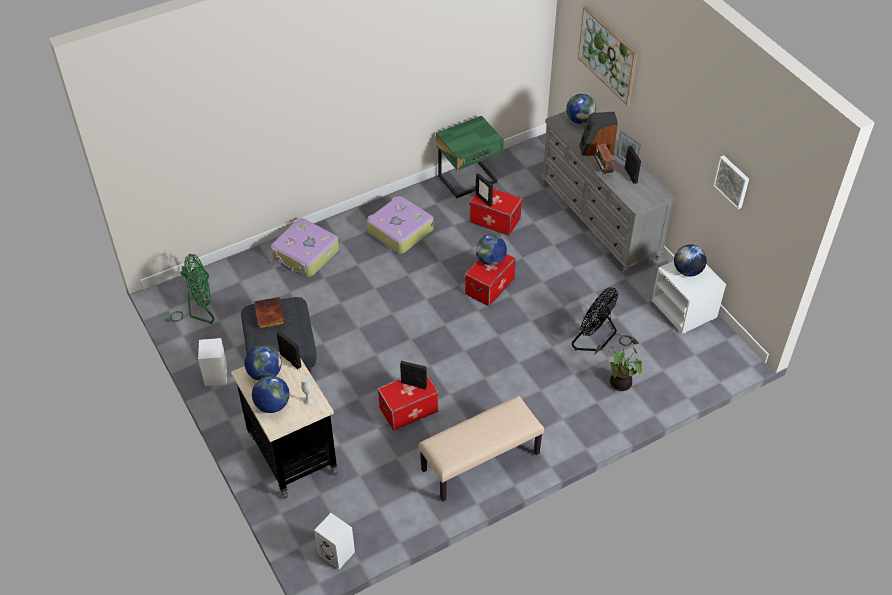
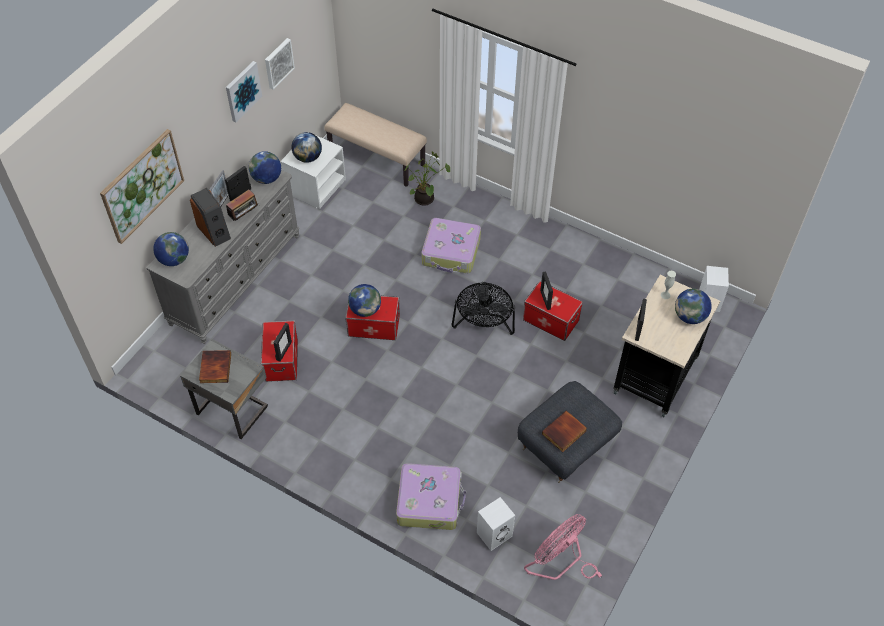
camera: 120 degrees left, 5 degrees up
(197, 306) = (563, 560): green fan -> pink fan
(216, 376) = (627, 485): white speaker -> white speaker (494, 533)
(265, 374) = (666, 339): globe -> globe (267, 178)
(399, 231) = (344, 434): suitcase -> suitcase (451, 252)
(469, 180) = (233, 408): green nightstand -> grey nightstand
(474, 133) = (214, 368): none -> book
(480, 462) = (563, 252): beige bench -> beige bench (377, 158)
(602, 336) = (381, 227): black fan -> black fan (482, 321)
(696, 140) = (242, 91): none -> picture

